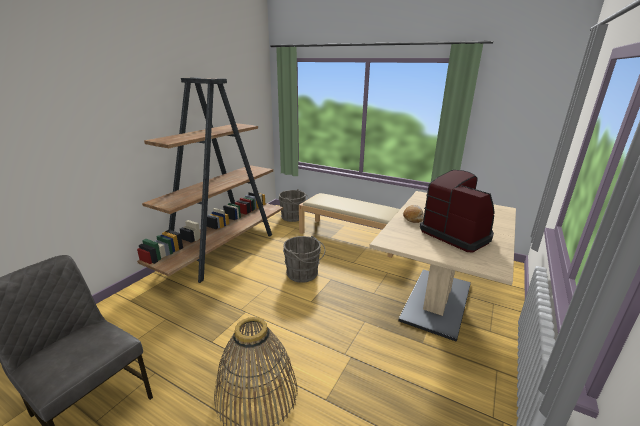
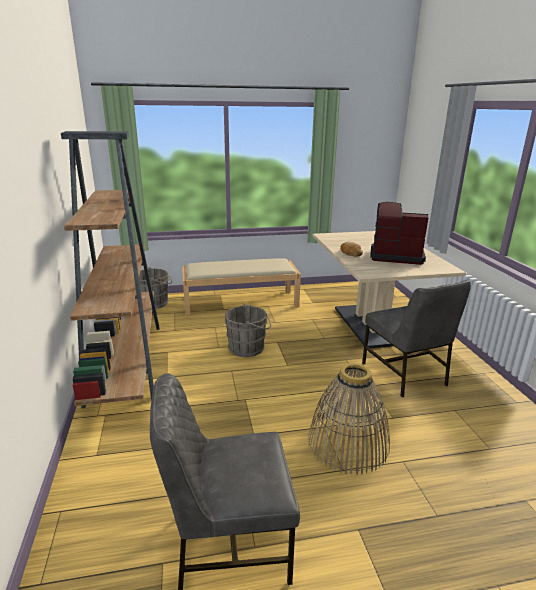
camera: 40 degrees left, 0 degrees up
(401, 367) = (405, 374): none -> grey chair

